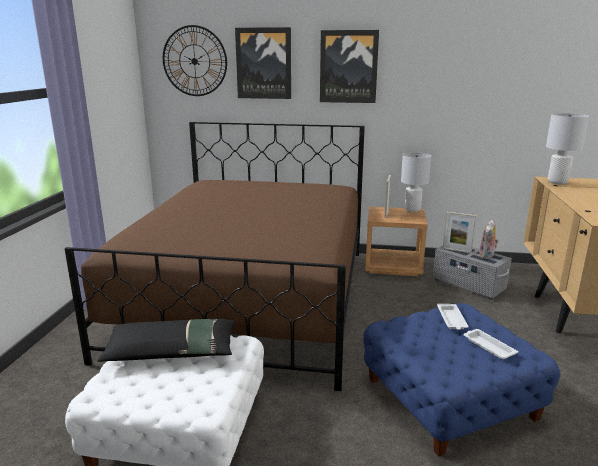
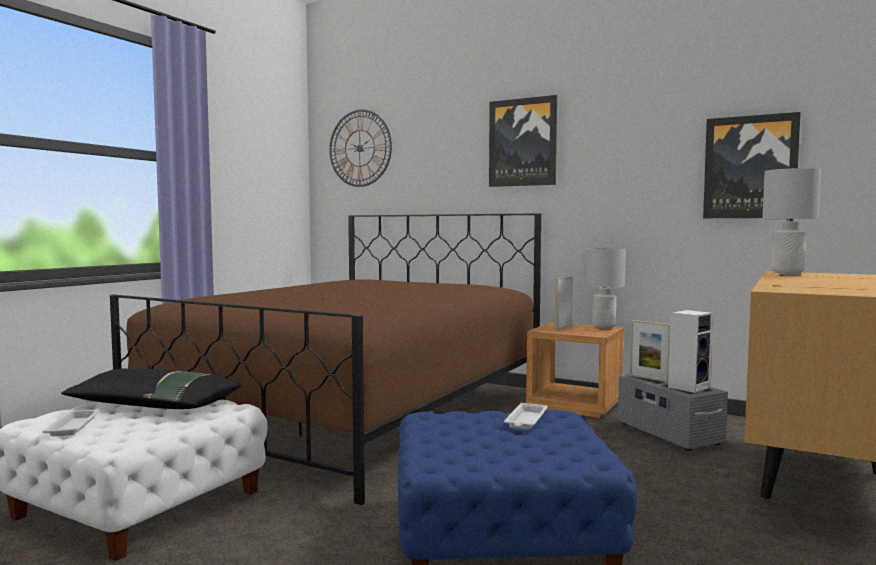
camera: 20 degrees right, 15 degrees down
(264, 63) = (429, 145): picture -> picture (750, 167)
(487, 256) = (689, 387): plush toy -> speaker
(488, 346) = (540, 446): white tray -> white tray (73, 426)

